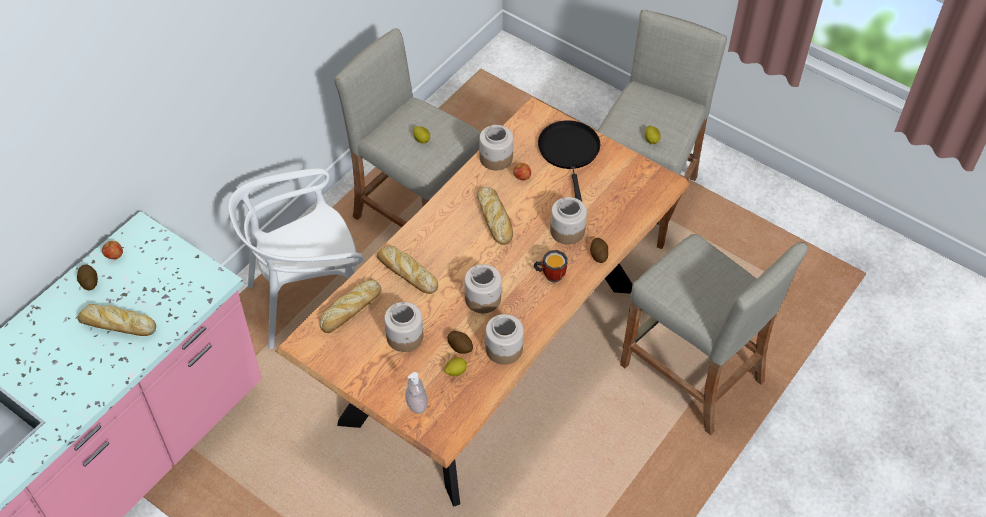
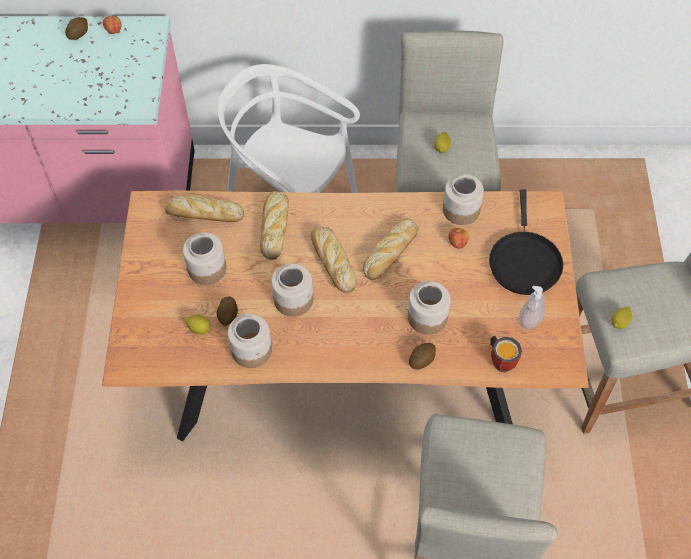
camera: 55 degrees right, 5 degrees up
(116, 324) = (51, 75): bread -> bread (332, 260)
(417, 404) = (144, 321): soap dispenser -> soap dispenser (530, 319)
(550, 274) = (365, 335): mug -> mug (502, 360)
(569, 152) = (524, 261): black frying pan -> black frying pan turned 135 degrees clockwise

